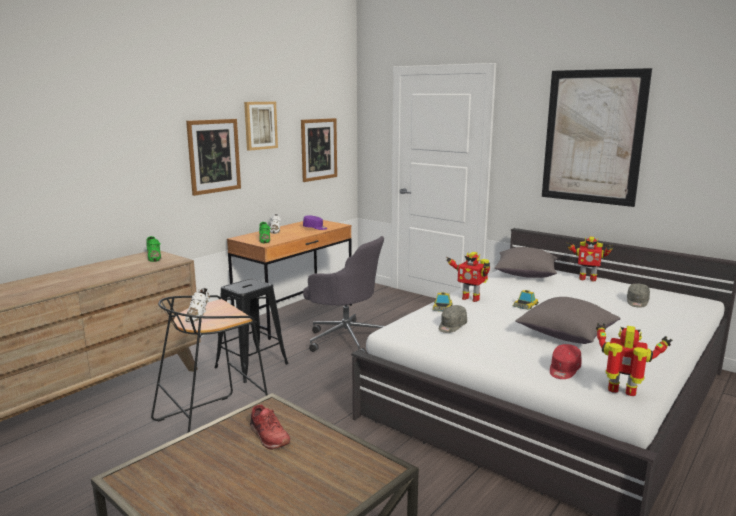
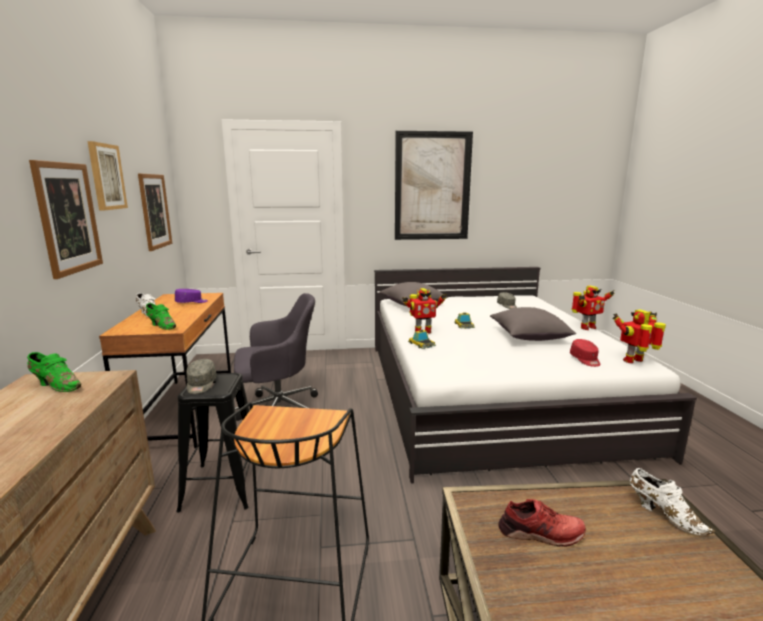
camera: 45 degrees left, 0 degrees up
(199, 315) = (275, 435): white shoe -> white shoe (663, 514)
(451, 326) = (465, 356): grey cap -> grey cap (201, 384)
(587, 279) = (451, 299): toy robot -> toy robot (586, 327)

